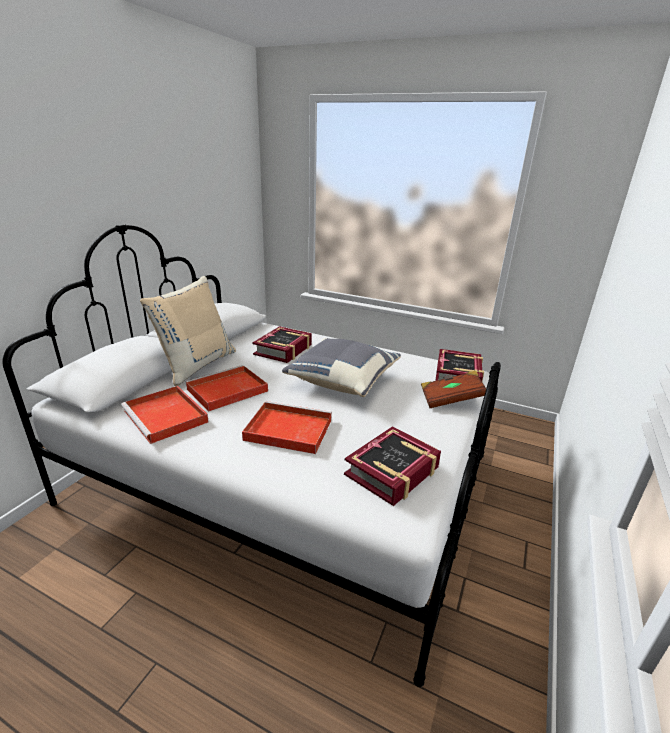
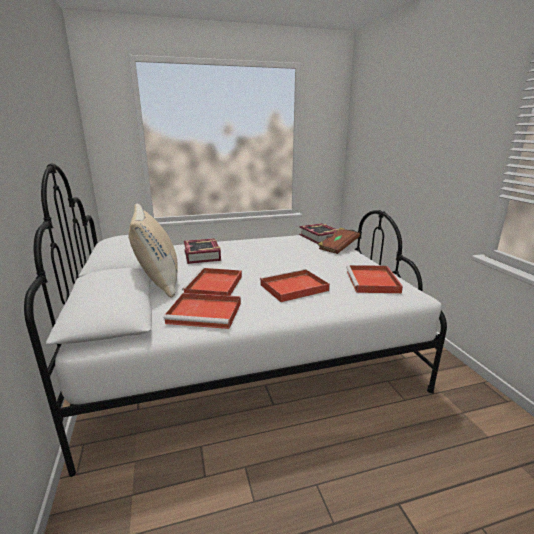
camera: 40 degrees left, 5 degrees down
(342, 381) = (271, 258): grey pillow -> none
(392, 471) = (373, 282): book -> red tray

